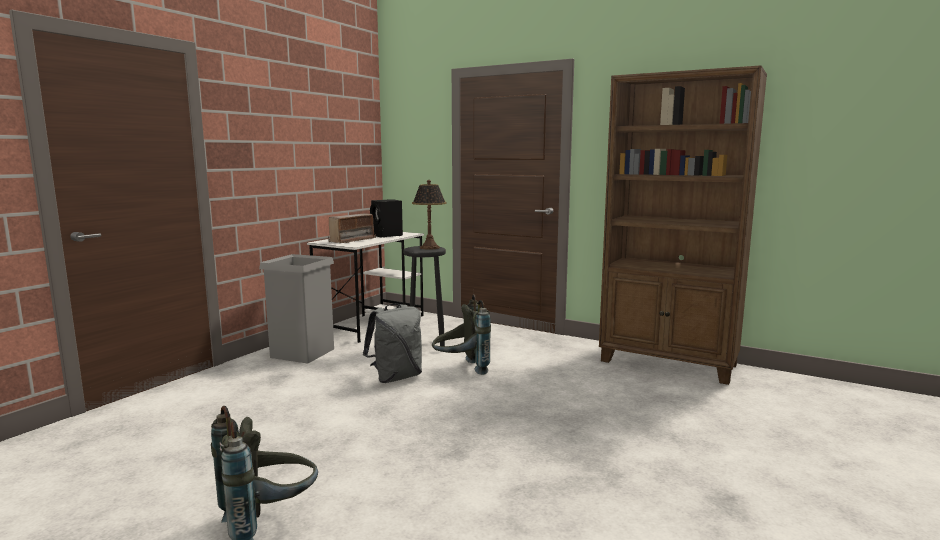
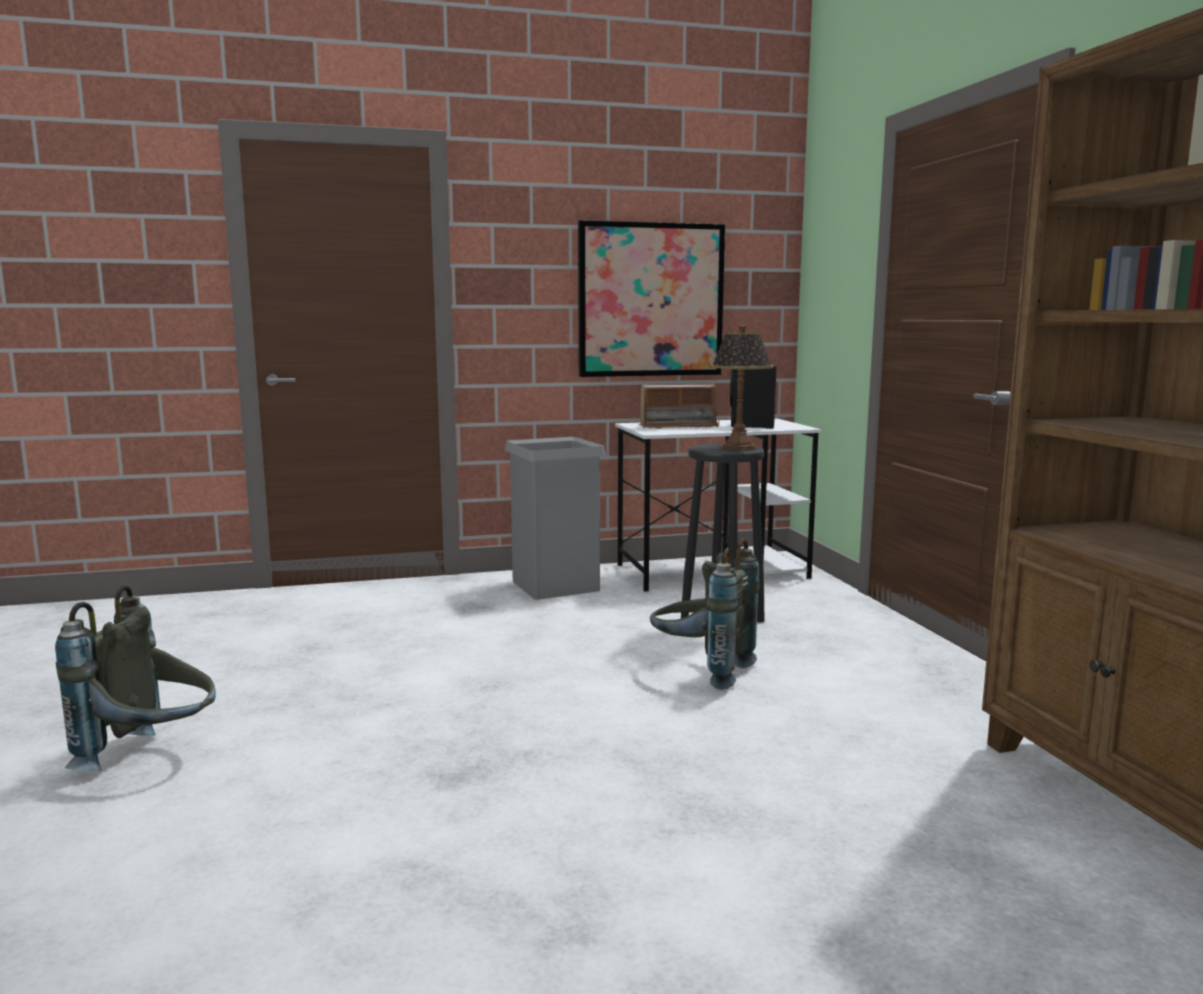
camera: 45 degrees right, 0 degrees up
(317, 163) = (650, 300): none -> picture
(396, 377) = (594, 651): grey backpack -> none

